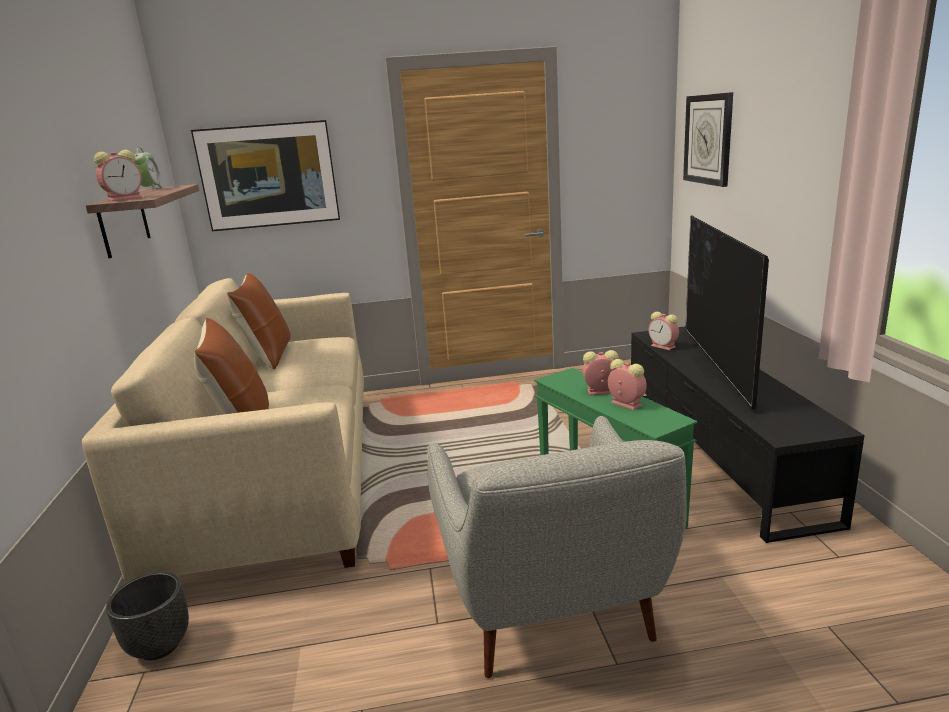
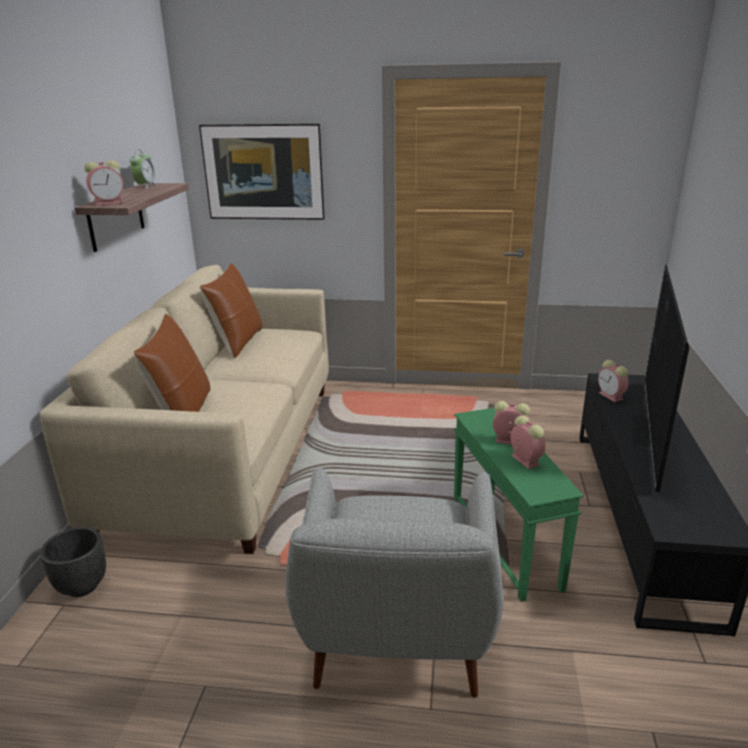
camera: 15 degrees right, 5 degrees up
(708, 139) = (710, 180): wall clock -> none

